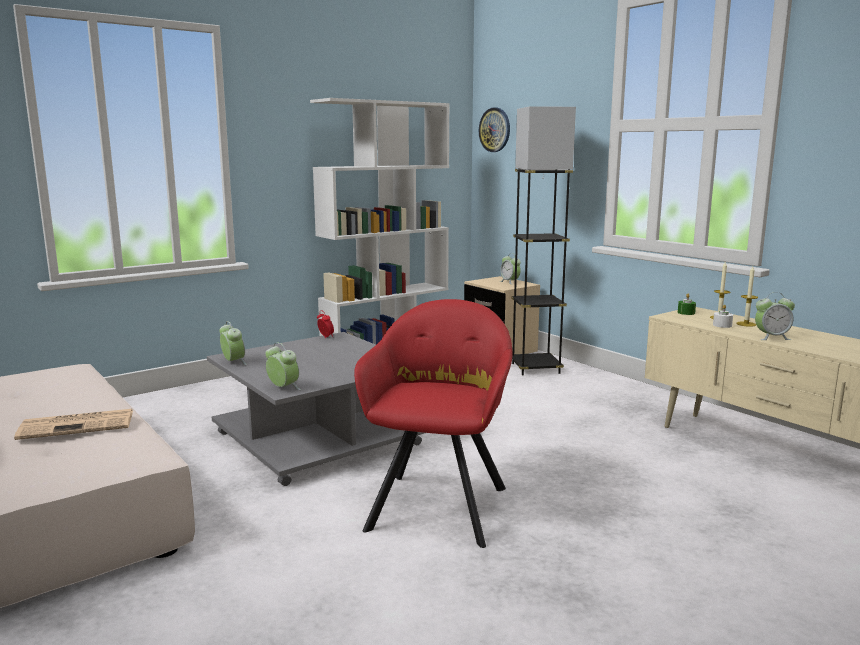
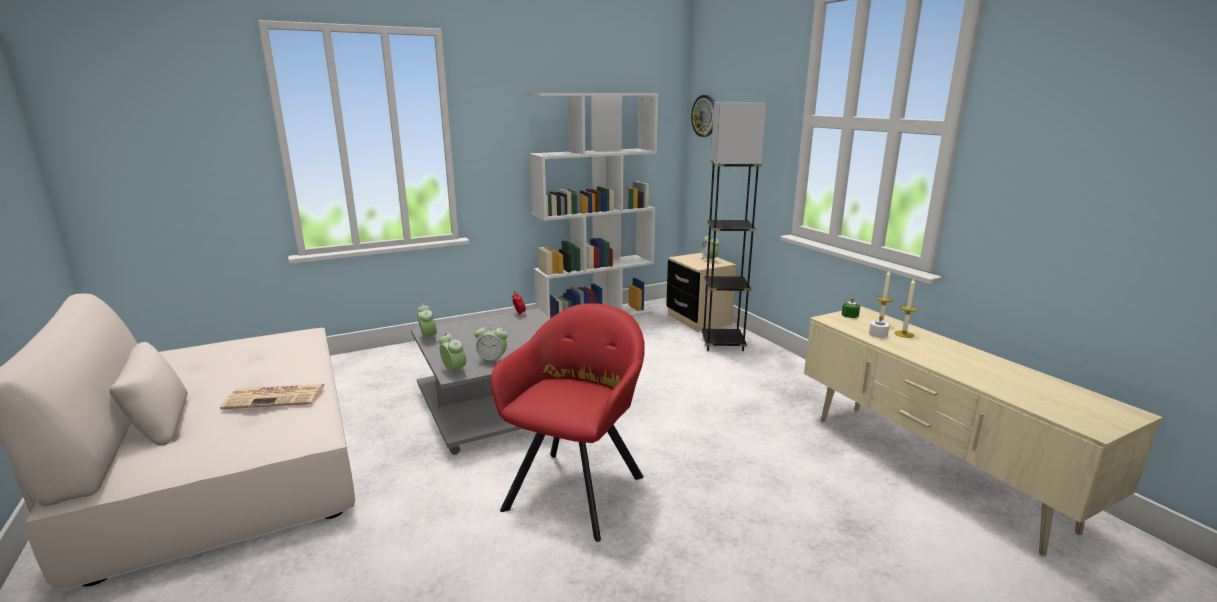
camera: 10 degrees right, 5 degrees up
(771, 337) = (921, 355): alarm clock -> alarm clock (492, 361)

